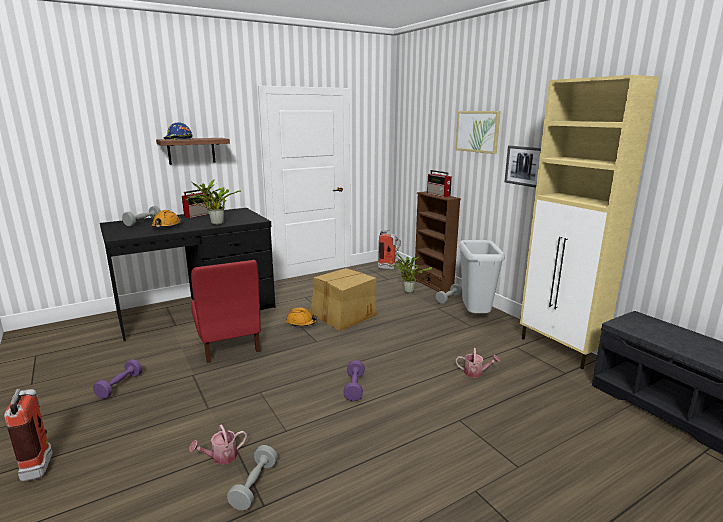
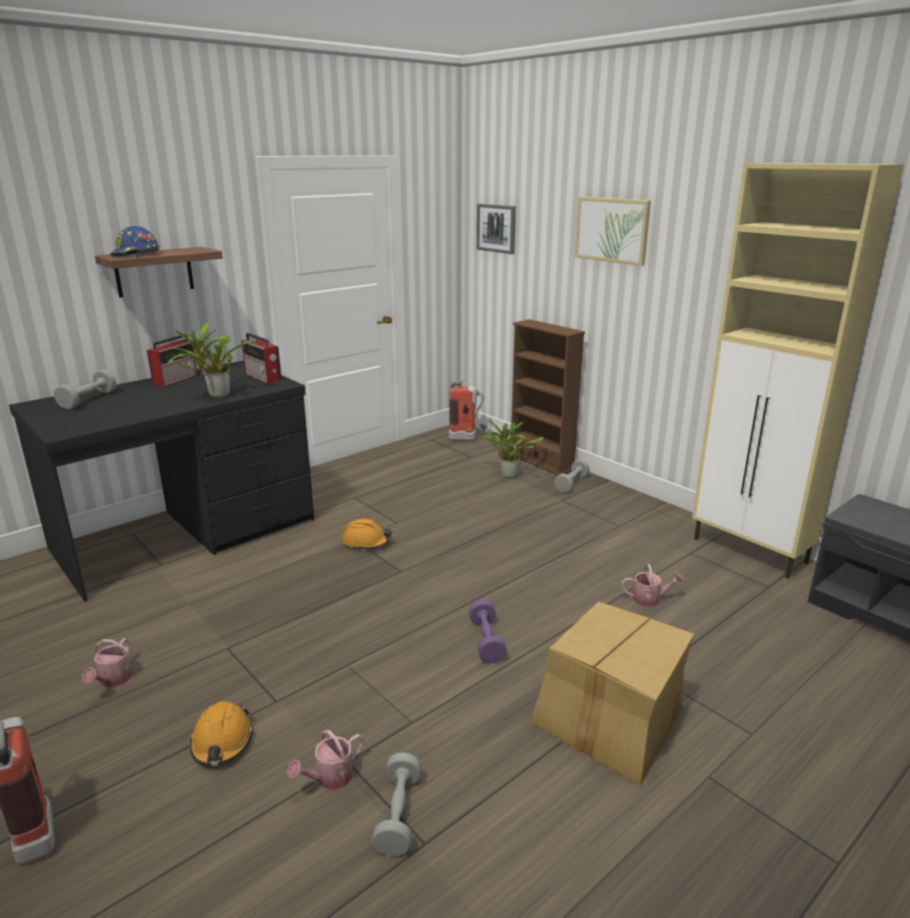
camera: 10 degrees left, 5 degrees up
(120, 386) = (113, 680): purple dumbbell -> watering can
(166, 226) = (134, 406): orange hard hat -> orange hard hat (222, 742)
(229, 344) = (265, 590): red chair -> none
(343, 315) = (425, 524): cardboard box -> cardboard box (610, 720)
(438, 195) = (549, 326): radio -> radio (263, 377)
(476, 316) = (620, 509): grey trash can -> none
(524, 166) = (691, 285): picture -> picture (496, 228)

